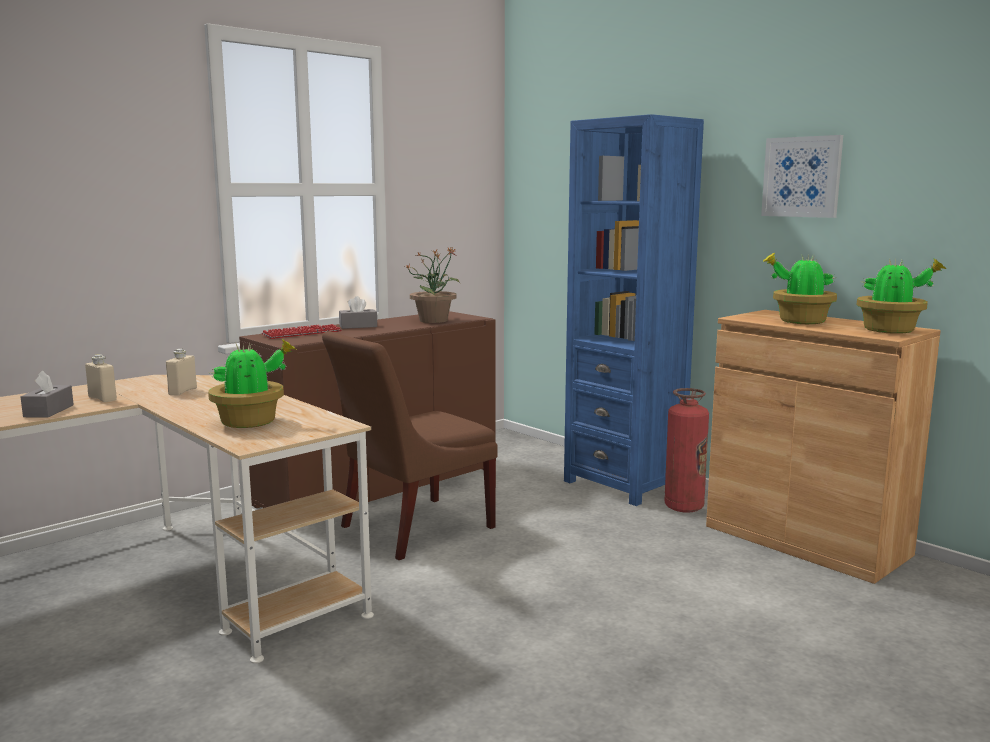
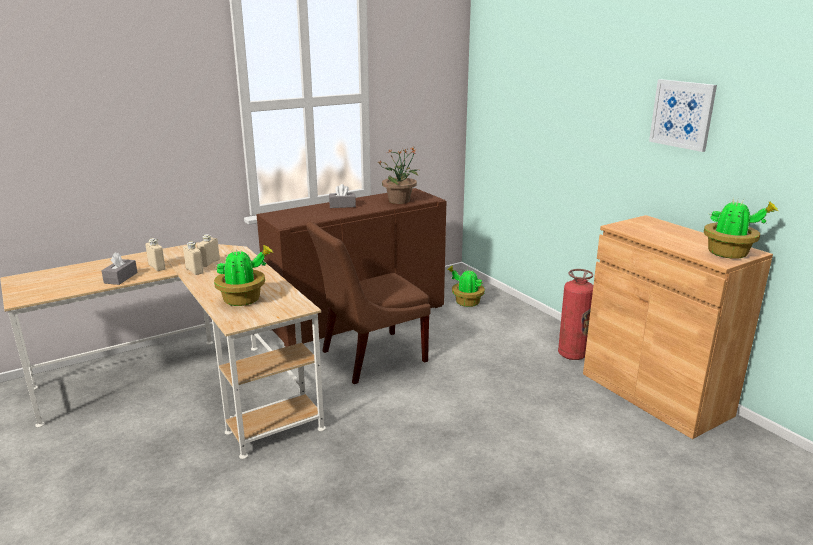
camera: 10 degrees right, 10 degrees up
(163, 399) = (194, 271): none -> beige bottle
(302, 333) = (300, 213): keyboard -> none
(624, 484) = (534, 329): blue bookcase -> none
(799, 322) = (662, 236): potted plant -> potted plant (466, 302)

